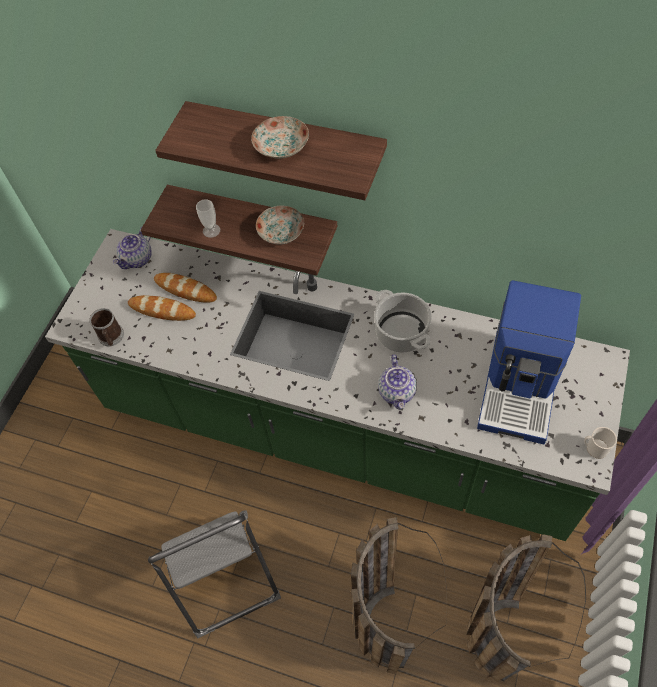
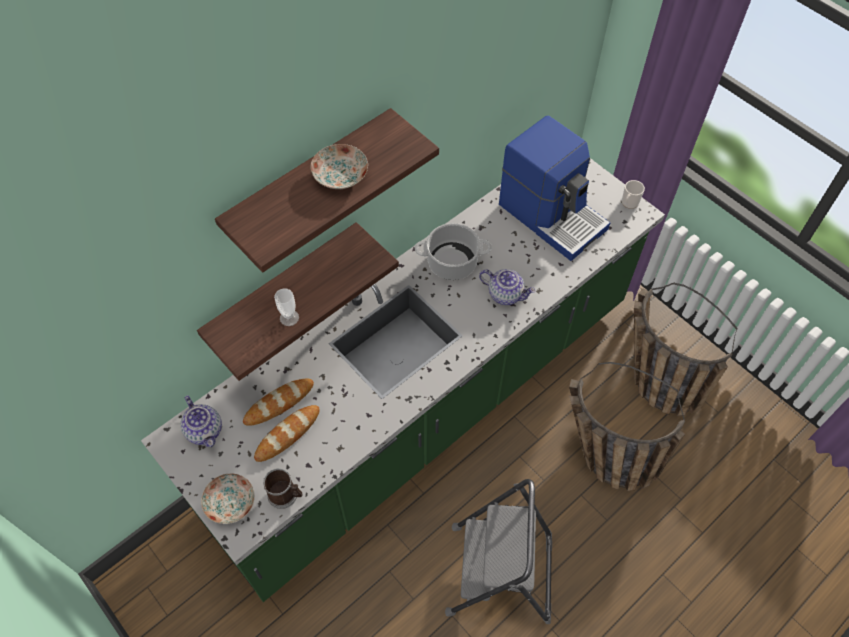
camera: 65 degrees left, 0 degrees up
(282, 232) = (336, 265): plate -> plate (231, 502)

